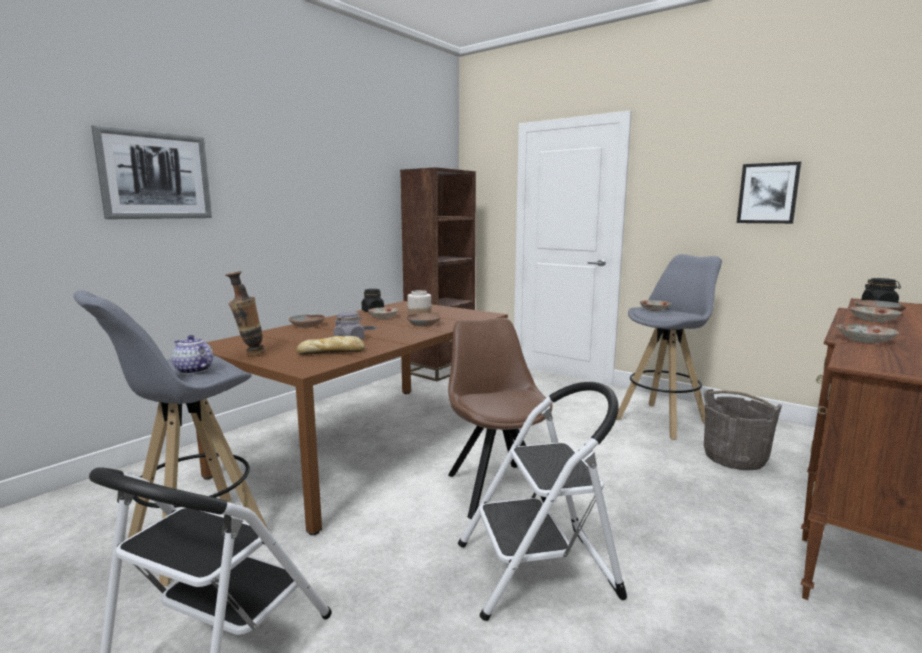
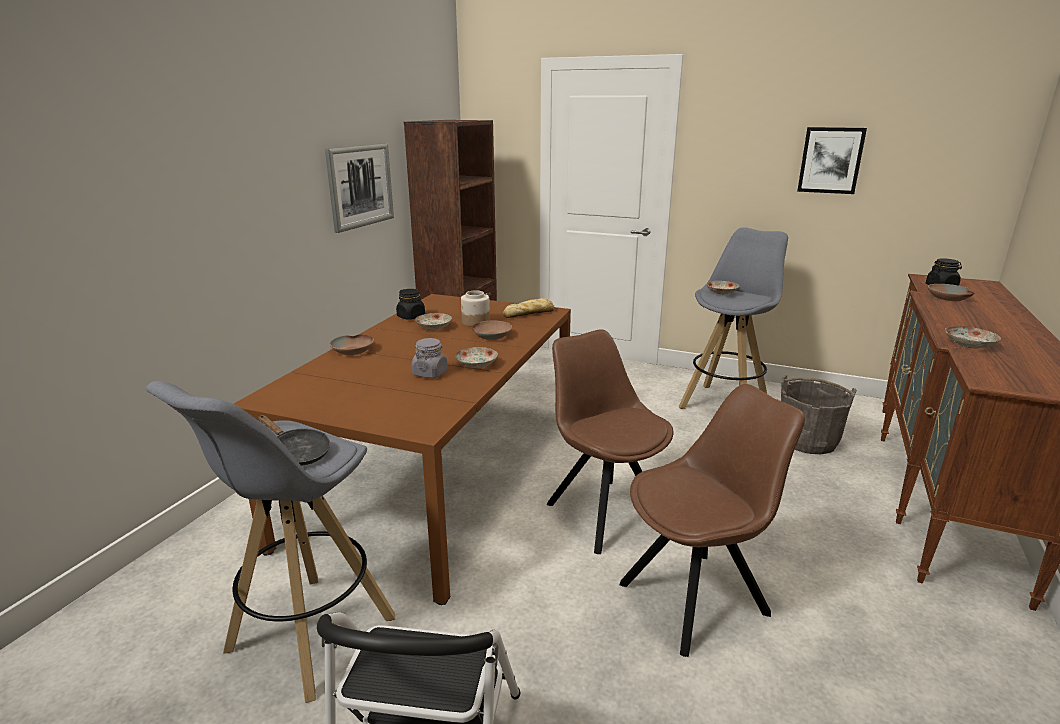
camera: 15 degrees left, 10 degrees up
(156, 176) = (130, 172): picture -> picture (360, 186)
(193, 370) = (297, 453): teapot -> black frying pan
(249, 355) = (331, 412): vase -> none
(332, 352) = (429, 396): bread -> bread (530, 313)
(542, 570) = (695, 599): step ladder -> brown chair
(872, 320) = (952, 310): plate -> plate (476, 364)

